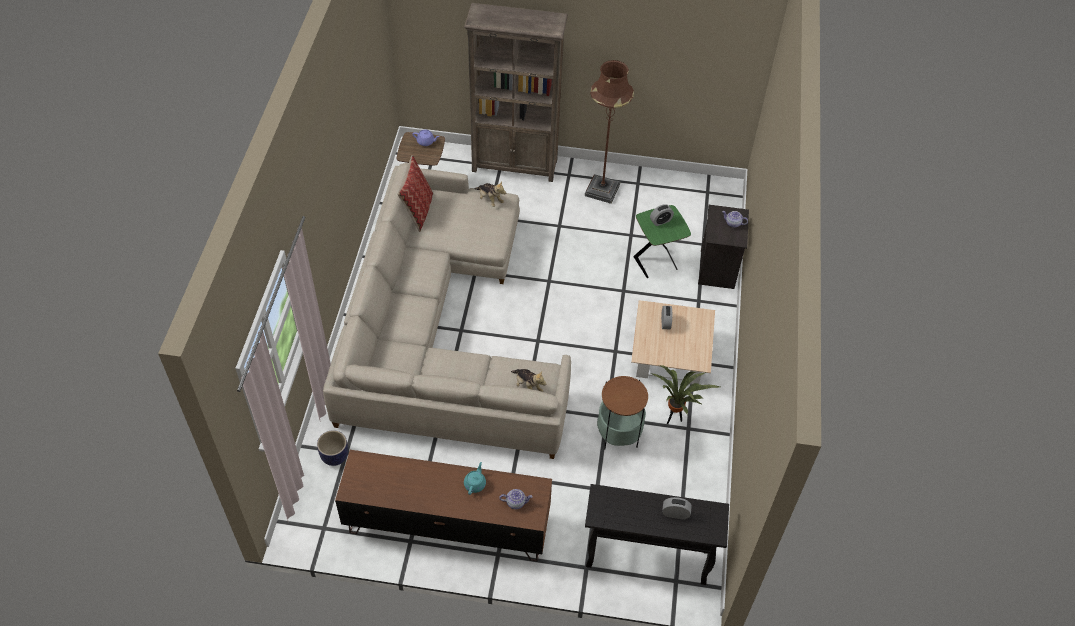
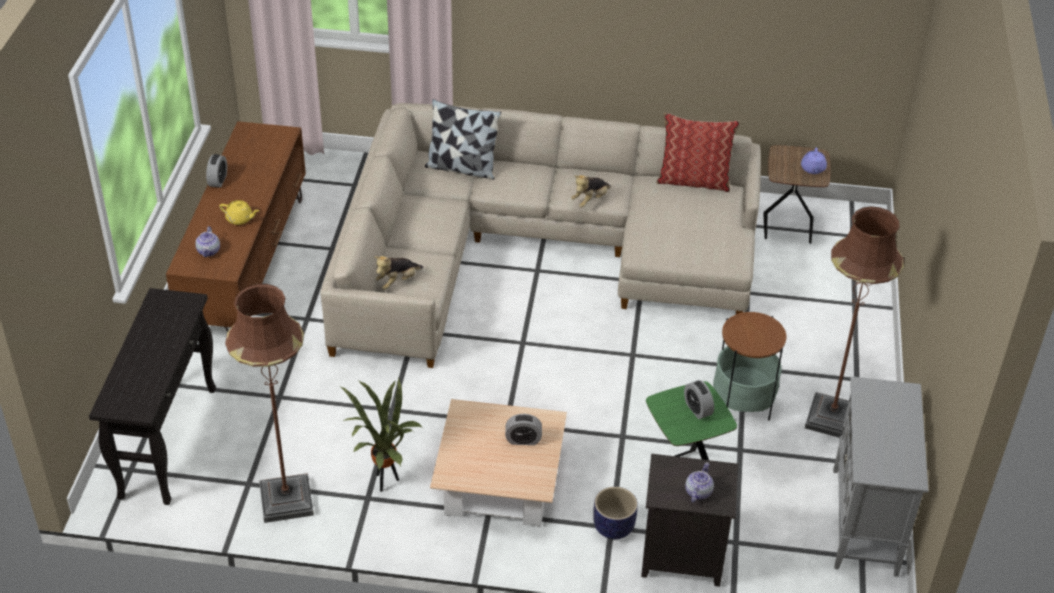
camera: 90 degrees right, 10 degrees down
(334, 456) = (350, 177): planter -> planter (614, 527)
(391, 347) = (462, 168): none -> pillow
(475, 484) = (240, 219): turquoise teapot -> yellow teapot
(490, 199) = (731, 247): plush toy -> plush toy (590, 200)
(515, 165) = (860, 319): brown bookcase -> none
(618, 434) = (363, 421): side table -> side table (742, 404)
(675, 513) = (147, 369): alarm clock -> alarm clock (218, 180)
(682, 187) = (864, 522): none -> grey cabinet
(695, 476) = (286, 500): none -> brown floor lamp

